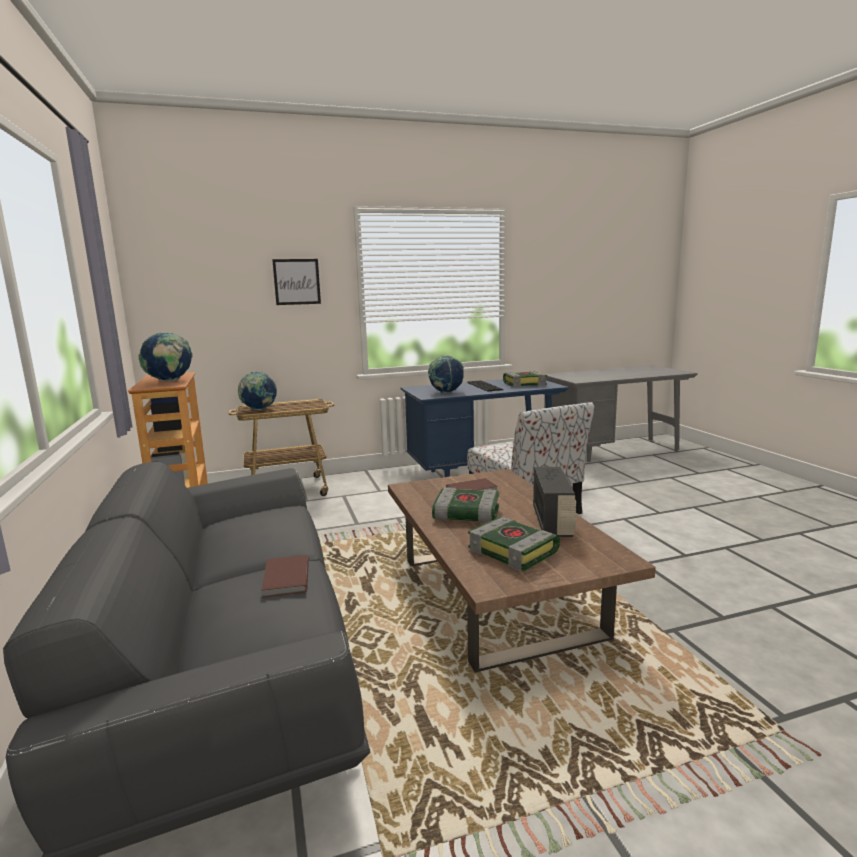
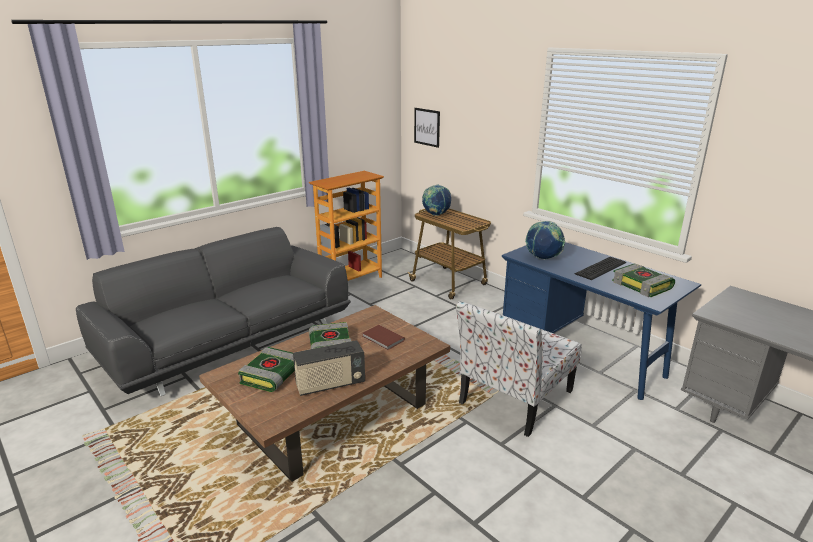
camera: 65 degrees right, 10 degrees up
(169, 381) = (342, 181): globe -> none
(284, 578) = (205, 312): brown book -> none
(297, 281) = (494, 115): picture -> picture (427, 127)

